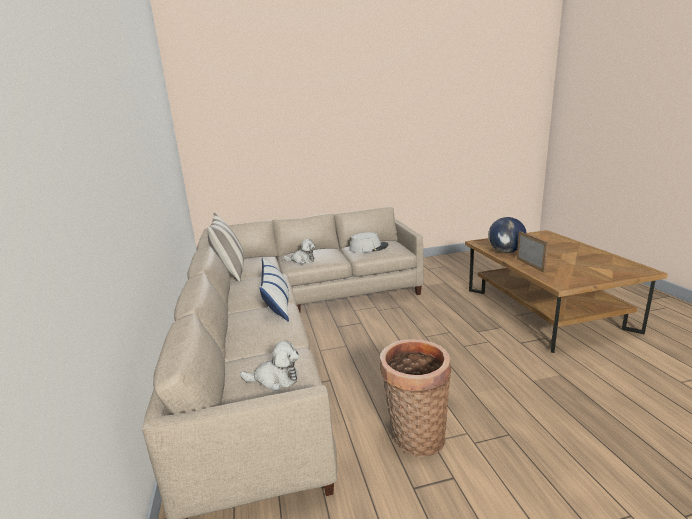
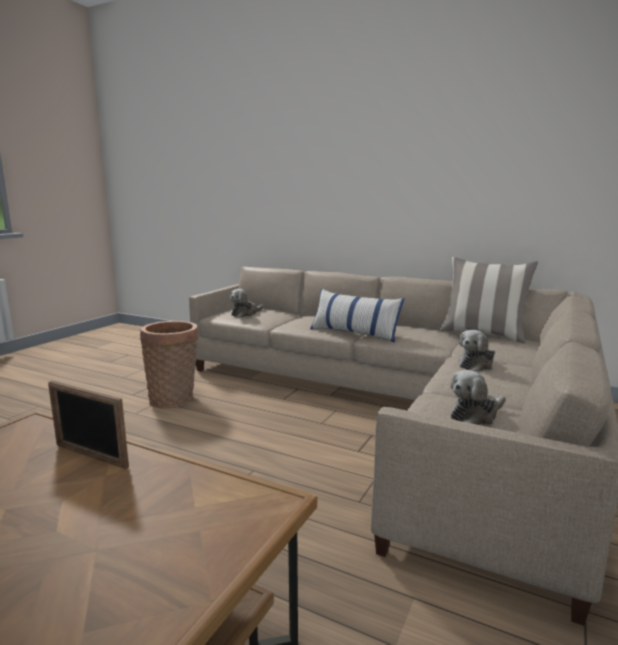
camera: 130 degrees right, 5 degrees down
(368, 248) = (475, 415): grey hat -> plush toy
(506, 252) = (167, 485): globe -> none

